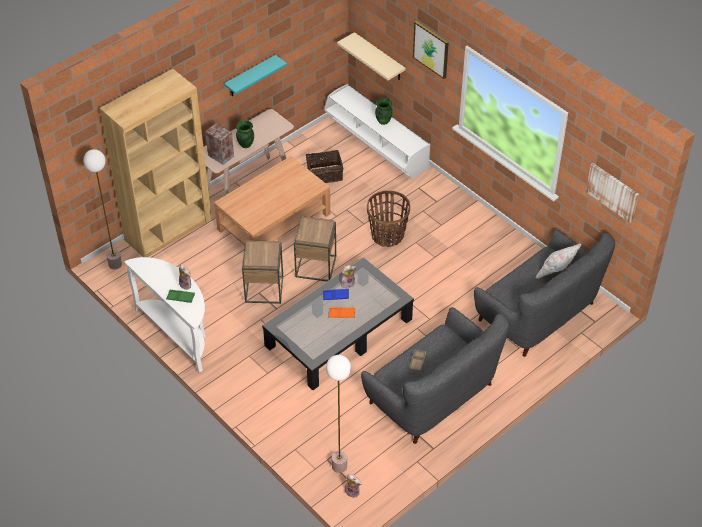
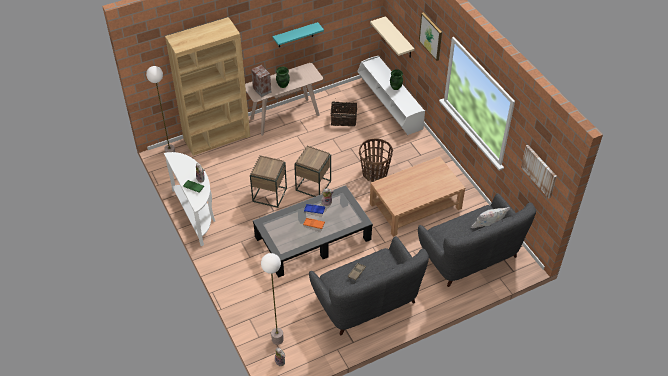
camera: 15 degrees right, 0 degrees up
(273, 222) = (294, 147): brown coffee table -> brown coffee table (415, 206)

